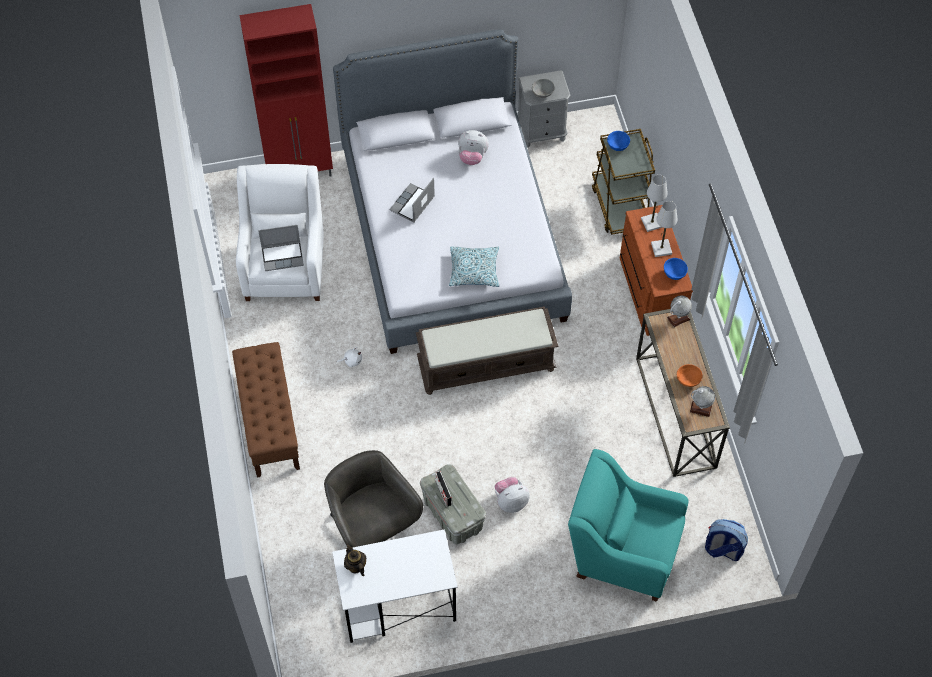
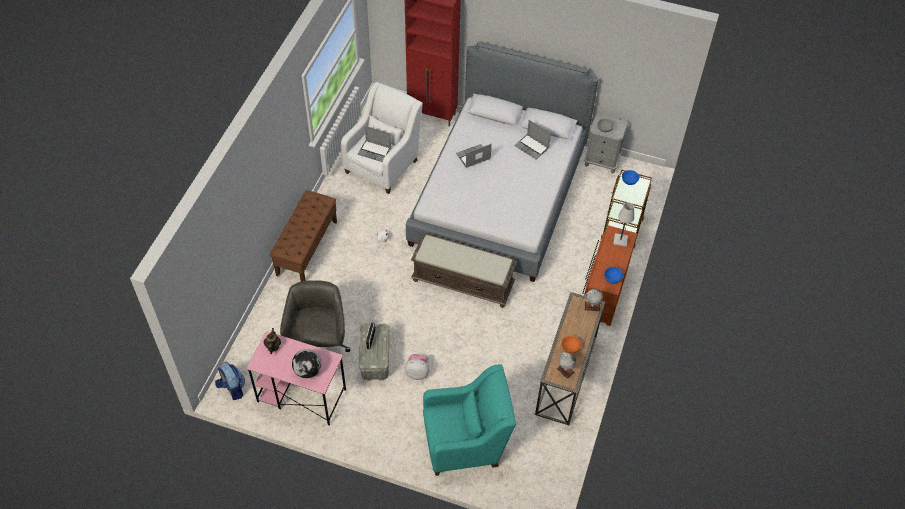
camera: 30 degrees right, 5 degrees down
(397, 605) = (301, 395): white desk -> pink desk
(418, 571) = (308, 371): none -> globe
(472, 157) = (532, 147): plush toy -> laptop
(474, 270) = (483, 214): pillow -> none
(621, 551) = (466, 442): turquoise armchair -> turquoise armchair turned 120 degrees clockwise
(661, 249) = (615, 259): white table lamp -> none
(722, 549) = (534, 479): backpack -> backpack (232, 389)

